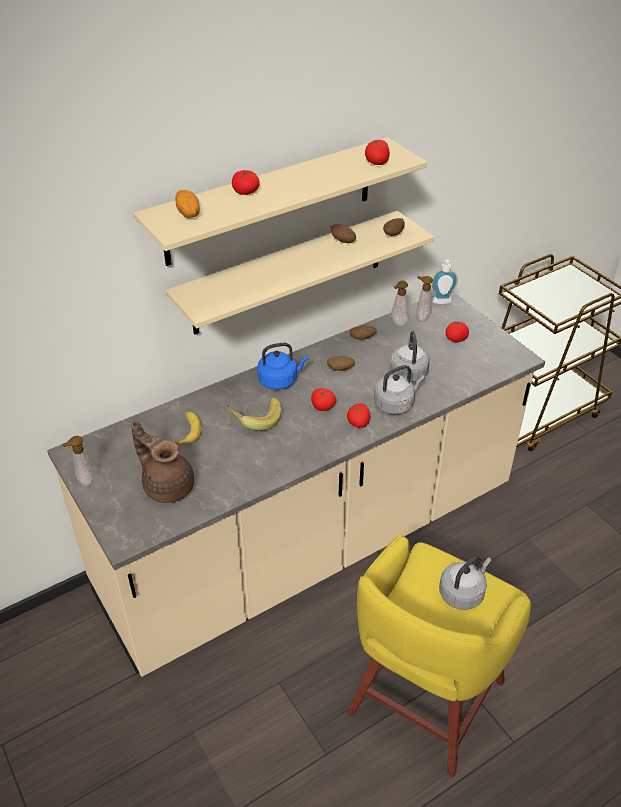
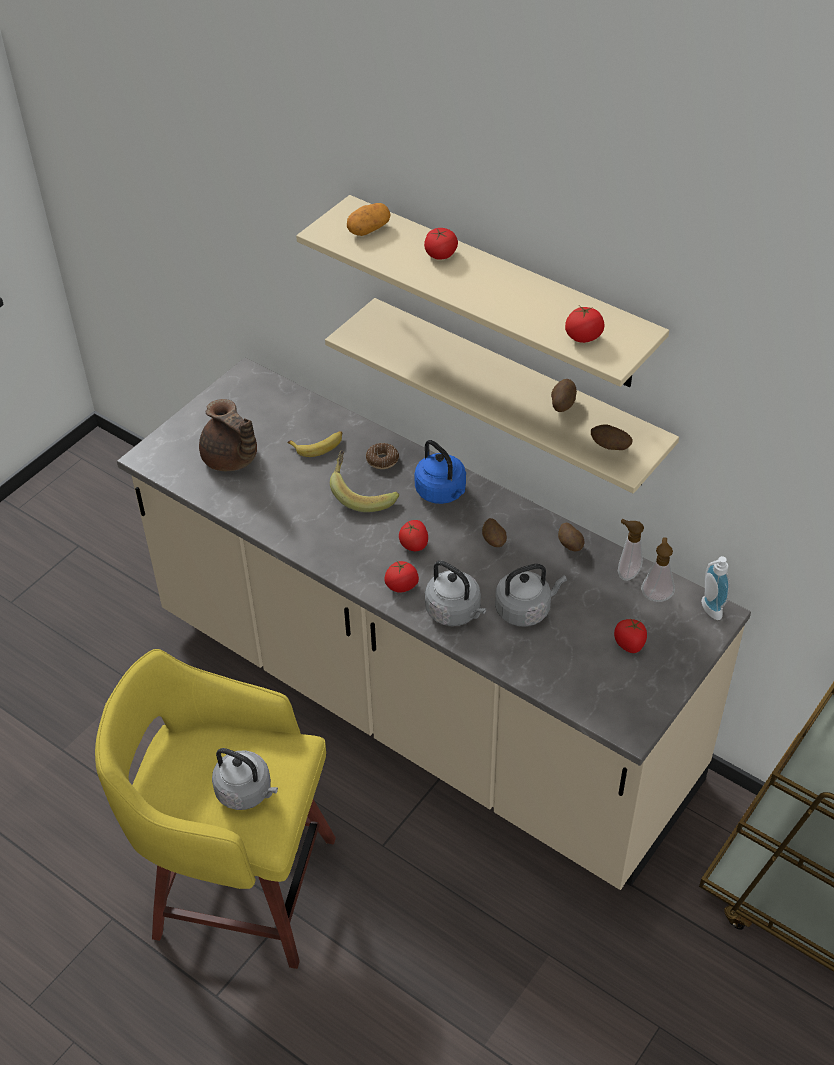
camera: 70 degrees right, 5 degrees up
(84, 481) = (212, 399): soap dispenser -> none
(167, 485) = (231, 459): brown teapot -> brown teapot turned 120 degrees clockwise
(227, 401) = (382, 460): none -> donut

